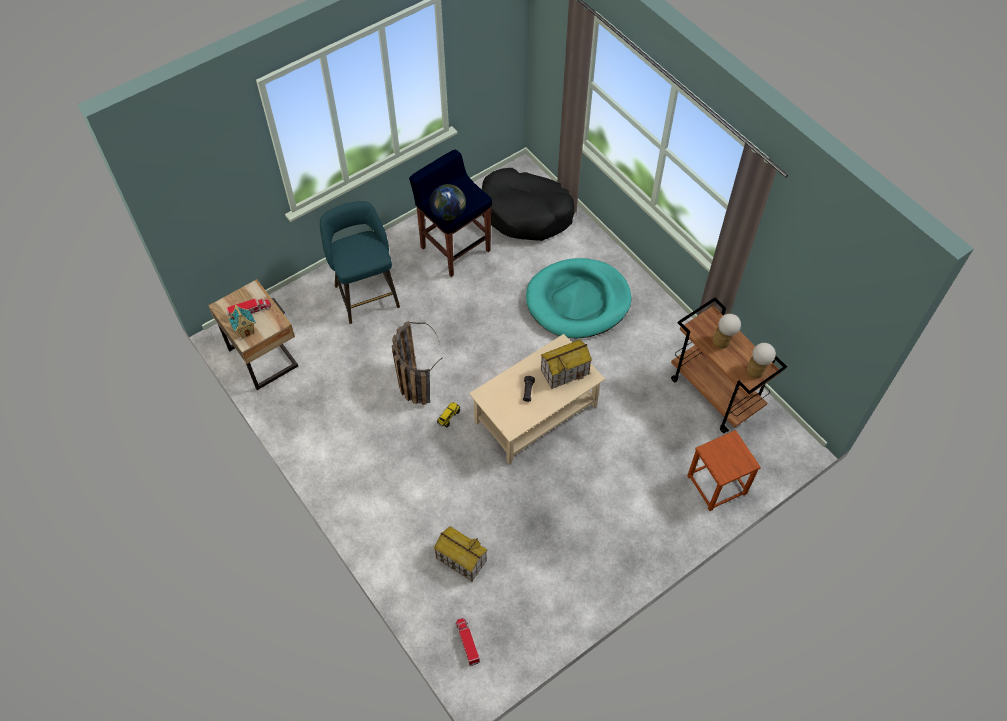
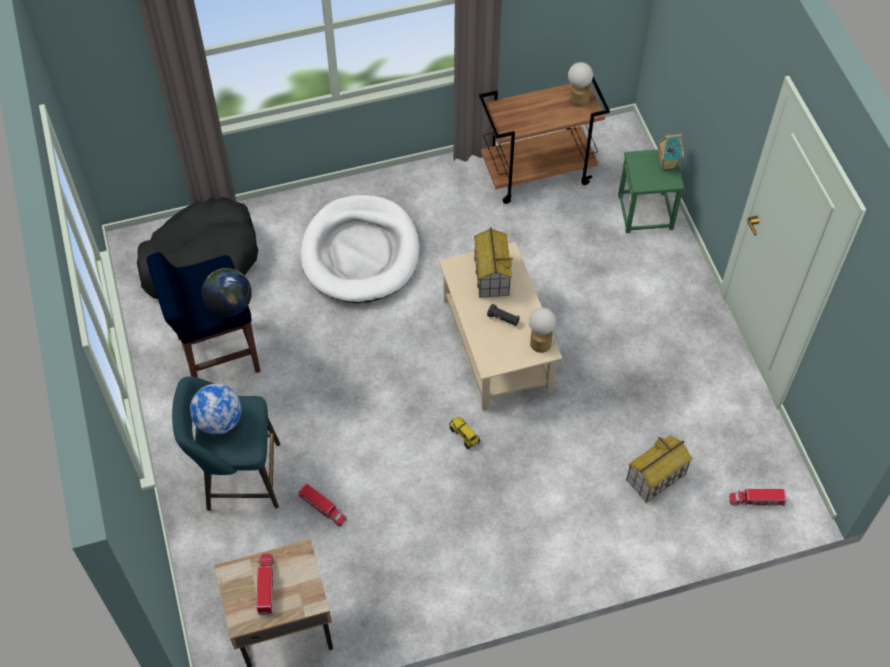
camera: 70 degrees left, 0 degrees up
(246, 331) = (297, 597): toy house -> toy house (666, 163)
(359, 349) = (322, 508): none -> toy truck
(360, 243) = (219, 421): none -> globe
(413, 380) = (396, 458): basket -> none
(578, 301) = (360, 253): turquoise dog bed -> white dog bed
(717, 485) = (646, 212): brown stool -> green stool
(723, 340) = (531, 111): table lamp -> table lamp (540, 340)

